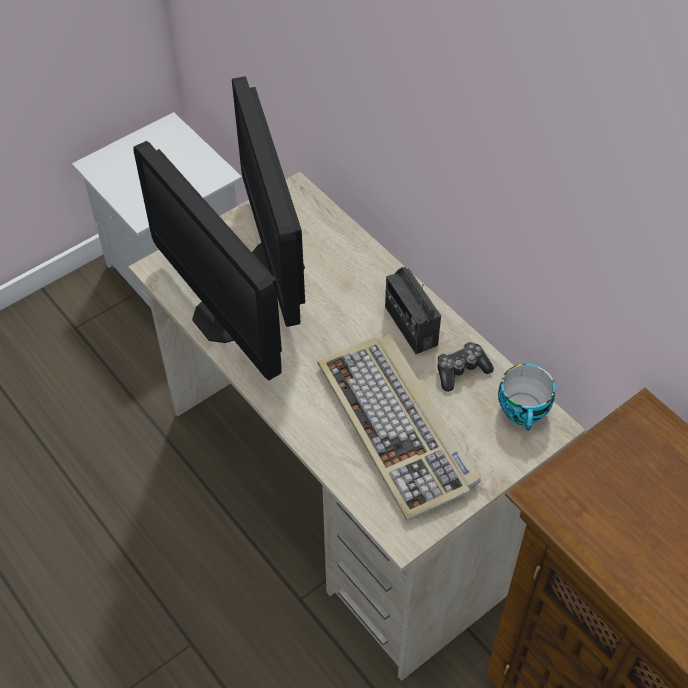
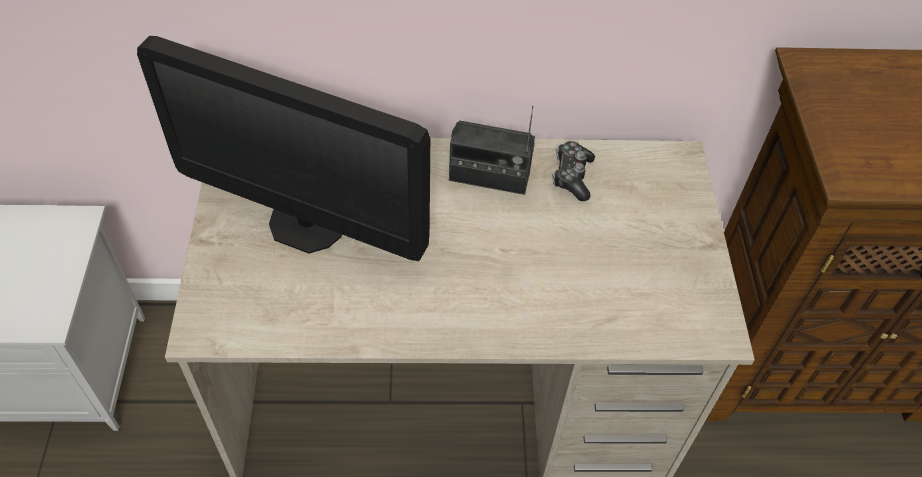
camera: 55 degrees left, 0 degrees up
(222, 318) = (331, 315): monitor -> none
(398, 427) = (596, 260): keyboard -> none
(524, 412) = (653, 165): cup -> none

